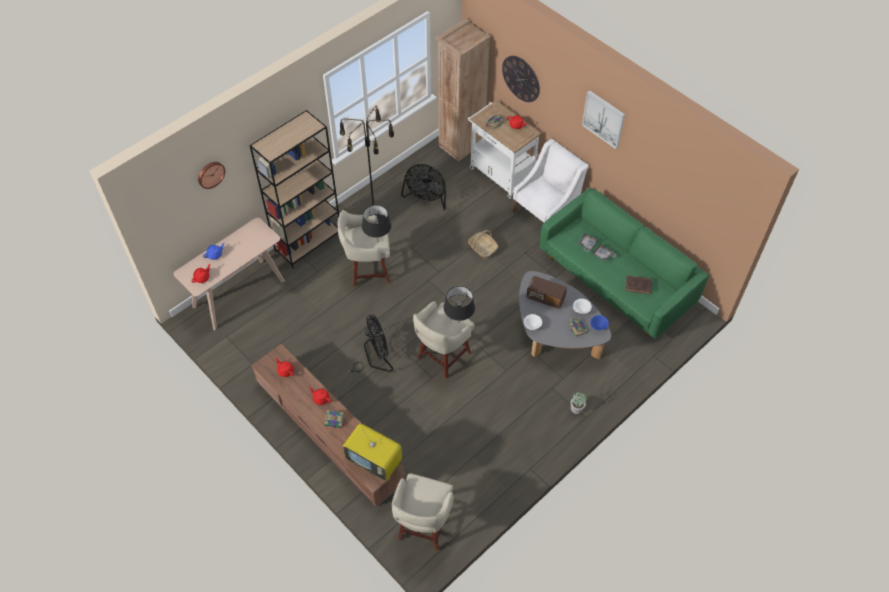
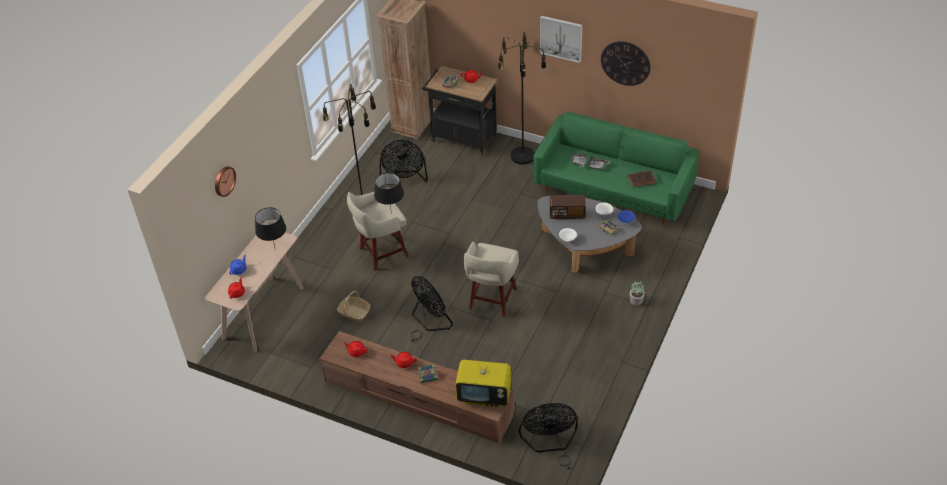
camera: 20 degrees left, 10 degrees down
(308, 242) = (309, 248): beige bookcase -> none
(423, 527) = (552, 444): beige stool -> black fan
(458, 323) = (504, 254): black table lamp -> black table lamp (275, 249)
(482, 248) = (479, 202): basket -> basket (354, 313)
(500, 174) = (462, 138): white cart -> black cart
(521, 78) = (465, 33): wall clock -> wall clock (625, 63)
(546, 213) = (522, 156): white armchair -> floor lamp

